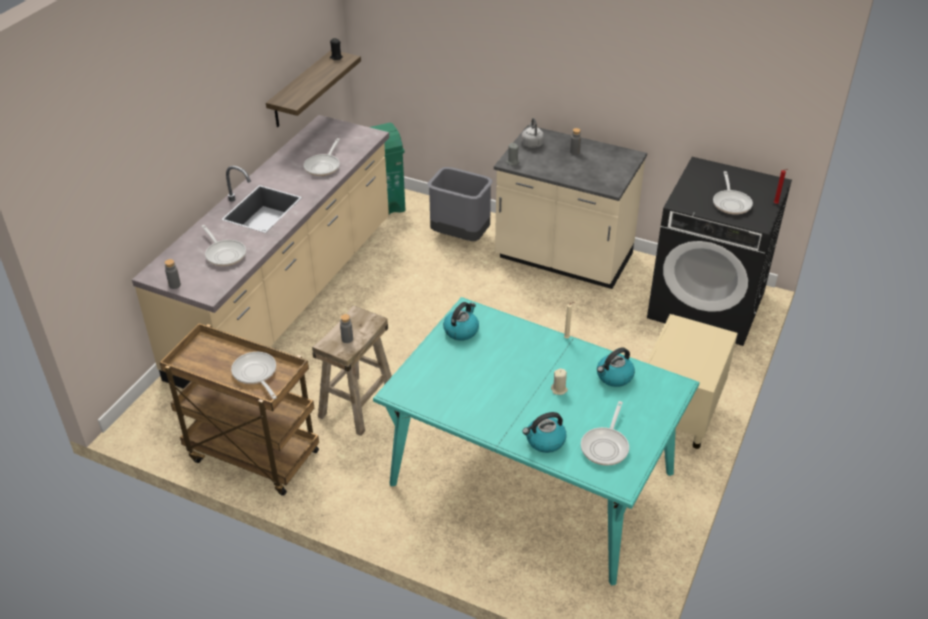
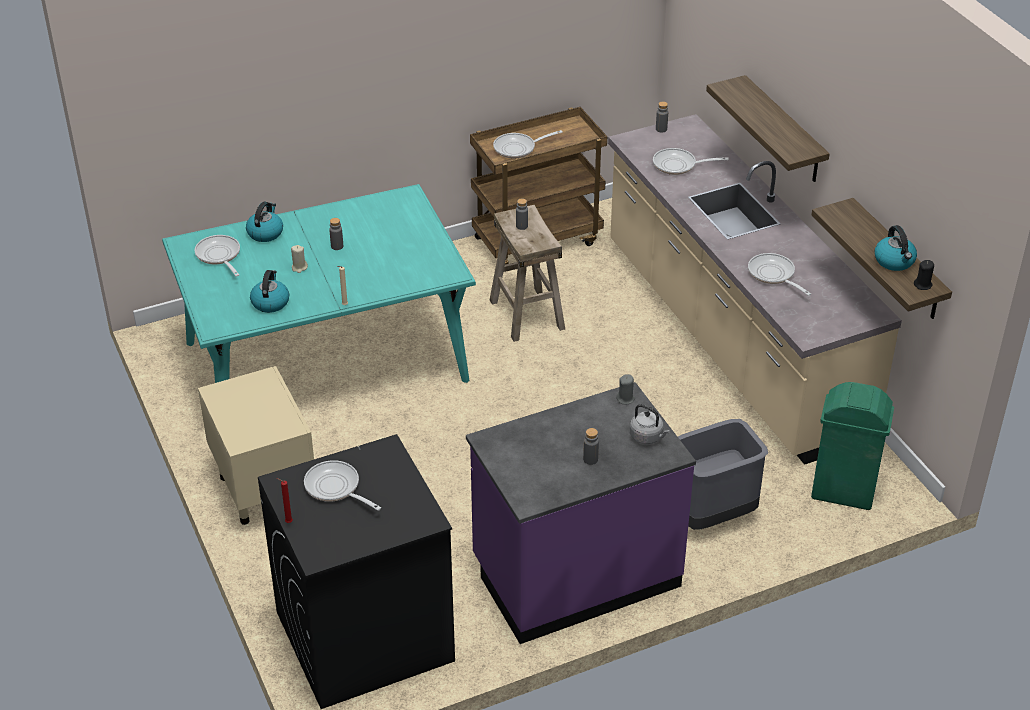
camera: 130 degrees right, 0 degrees up
(205, 151) = (784, 131): none -> shelf
(256, 374) = (518, 148): frying pan -> frying pan turned 150 degrees clockwise
(461, 330) = (431, 257): kettle -> kettle (894, 261)
(509, 387) = (337, 246): none -> grey bottle
(563, 259) = (575, 573): beige counter -> purple counter

